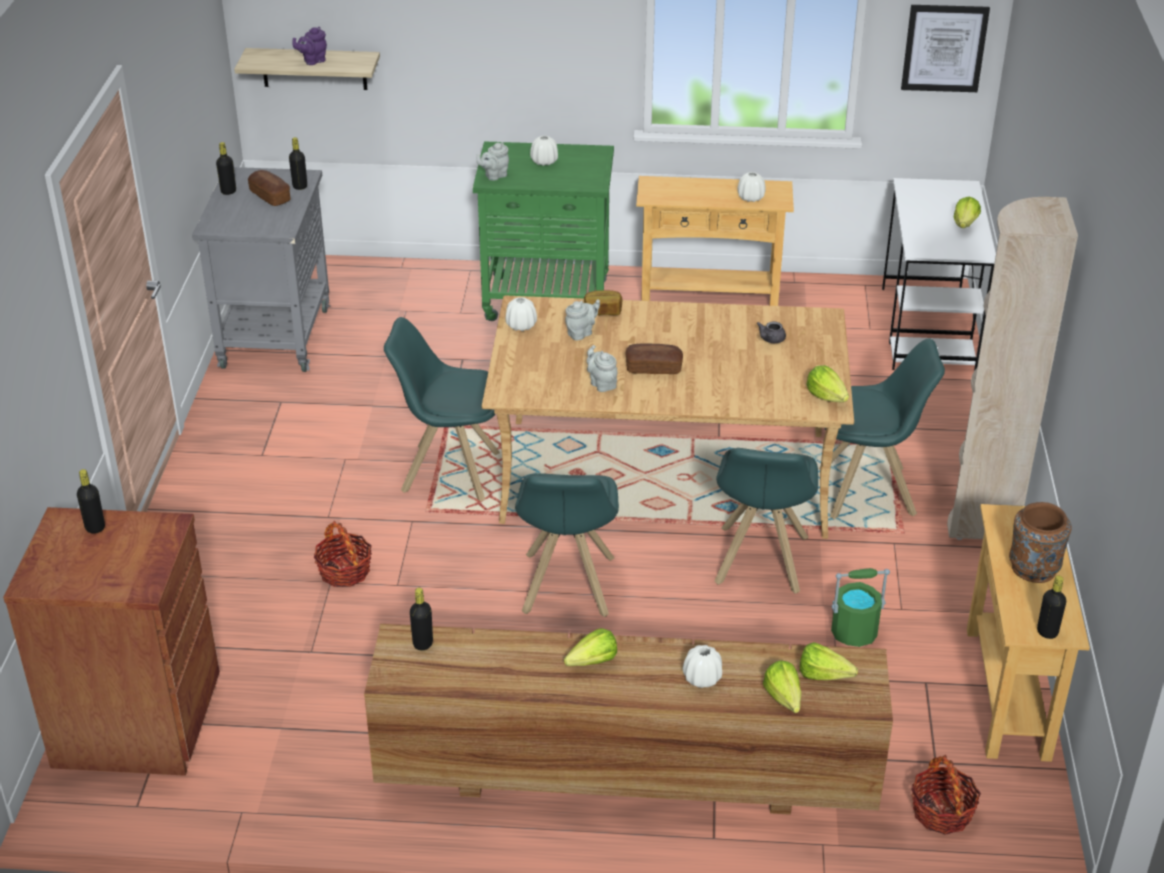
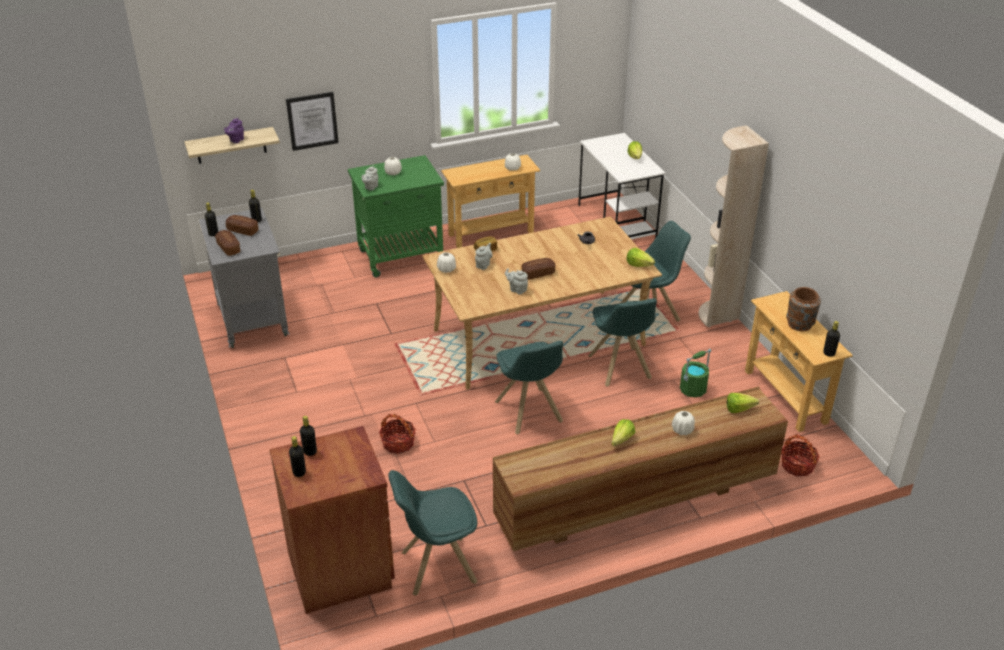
camera: 25 degrees left, 0 degrees up
(232, 216) = (228, 248): none -> bread
(423, 644) = (524, 460): black bottle -> black bottle (299, 472)
(450, 472) = (417, 369): turquoise chair -> turquoise chair (437, 566)
(784, 702) = (731, 429): lettuce -> none
(944, 48) = (597, 61): picture -> picture (312, 121)

